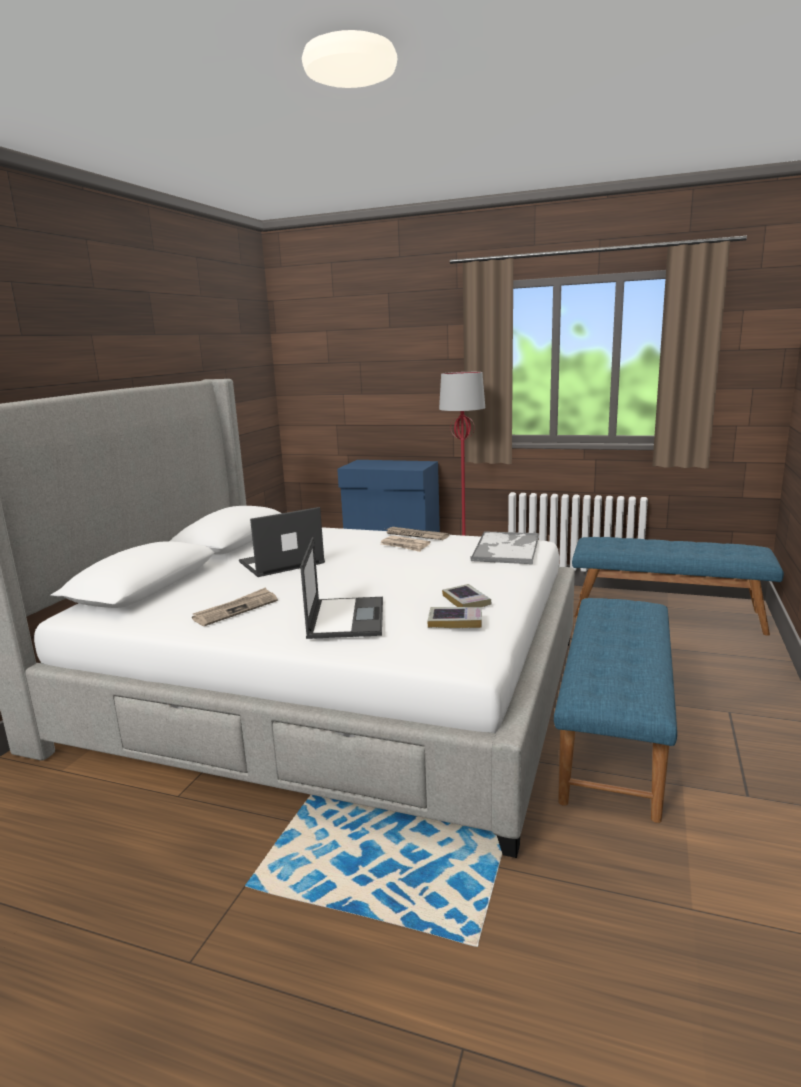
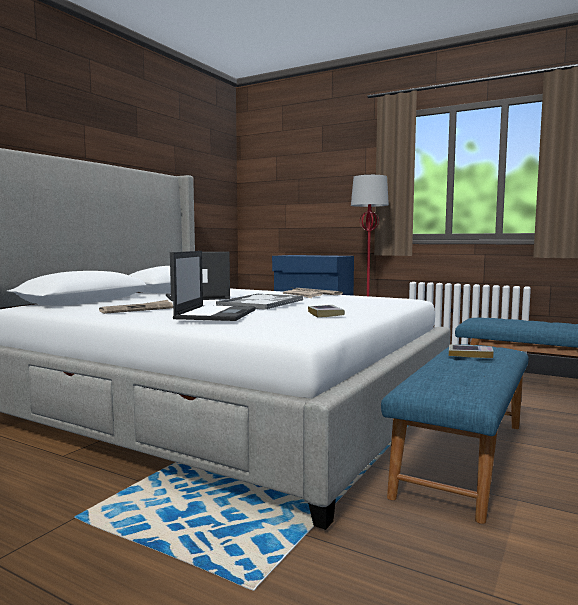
camera: 10 degrees right, 10 degrees down
(455, 621) = (305, 319): book -> book (470, 354)
(506, 548) = (384, 299): tray -> tray (262, 303)

